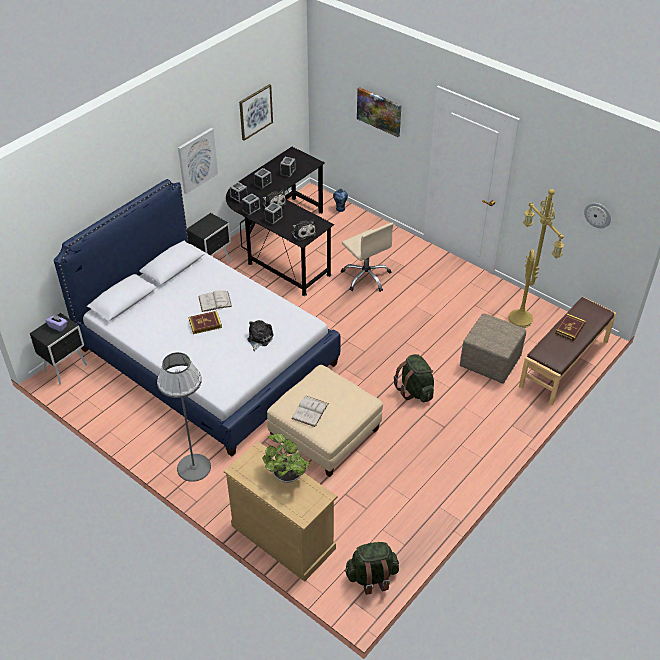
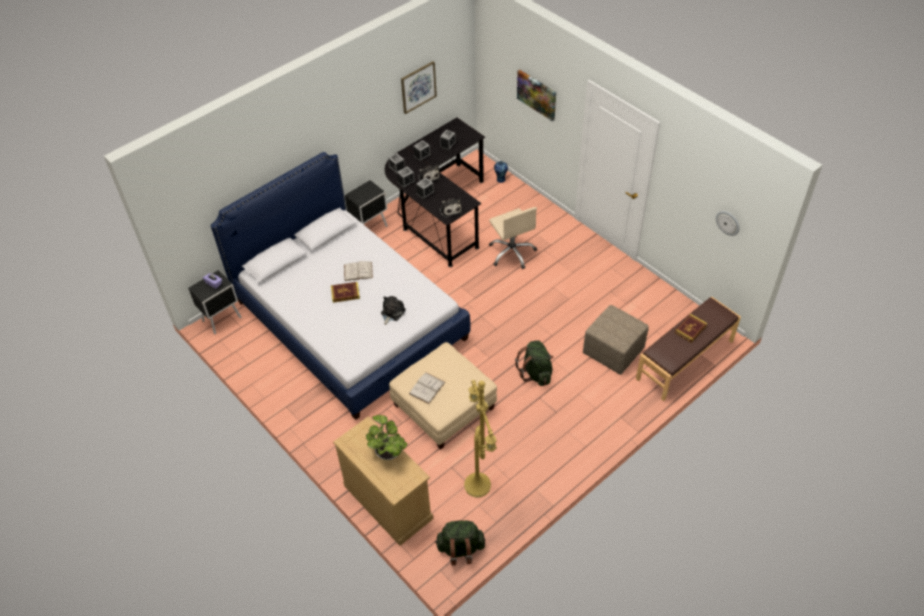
camera: 10 degrees right, 5 degrees up
(193, 467) = (320, 427): grey floor lamp -> none
(197, 160) = (356, 133): picture -> none
(522, 319) = (654, 310): yellow floor lamp -> yellow floor lamp (479, 486)

